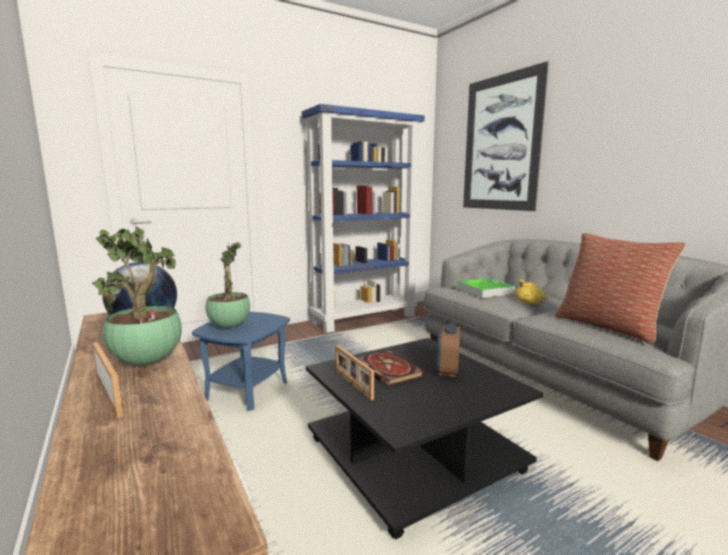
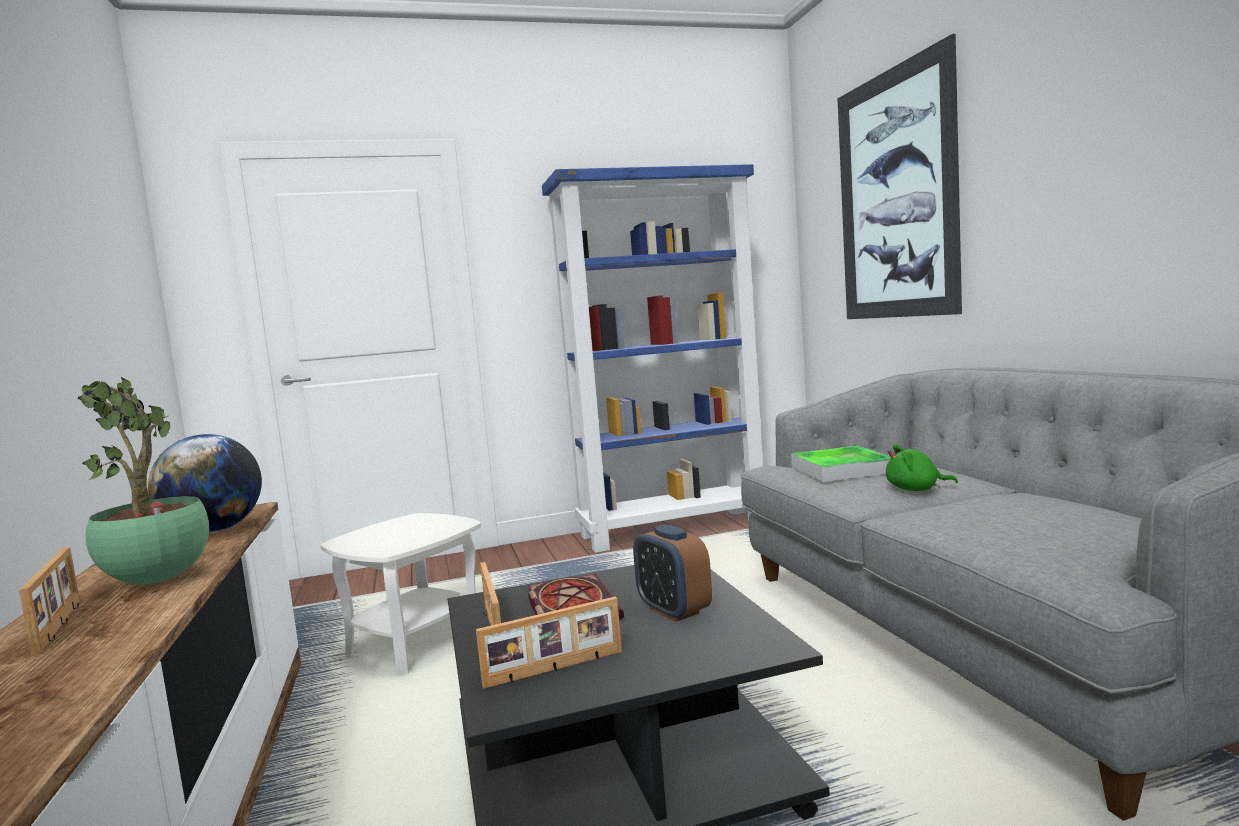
camera: 15 degrees right, 5 degrees down
(229, 326) = (379, 535): potted plant -> none
(247, 391) = (416, 644): blue side table -> white side table
(411, 406) = (555, 669): none -> picture frame
(447, 370) = (674, 610): alarm clock -> alarm clock turned 60 degrees counterclockwise
(530, 303) = (916, 489): yellow plush toy -> green plush toy
(608, 326) = (1032, 530): pillow -> none

